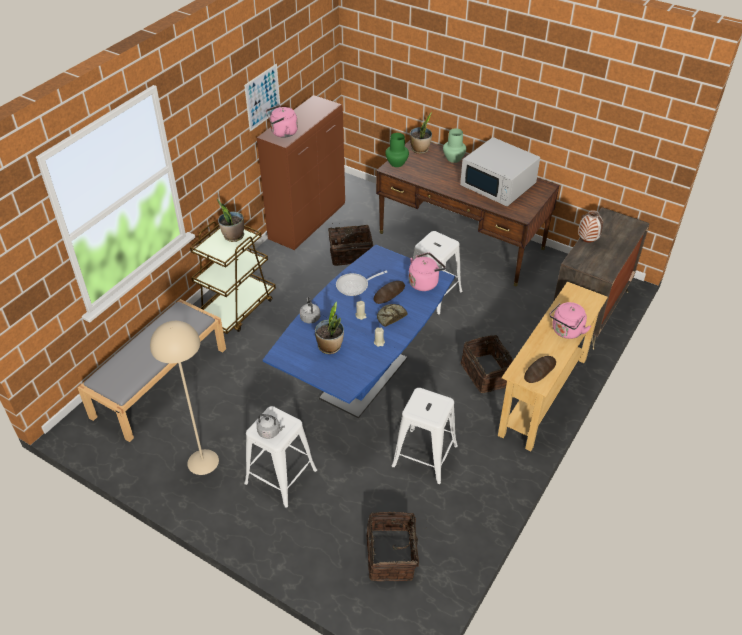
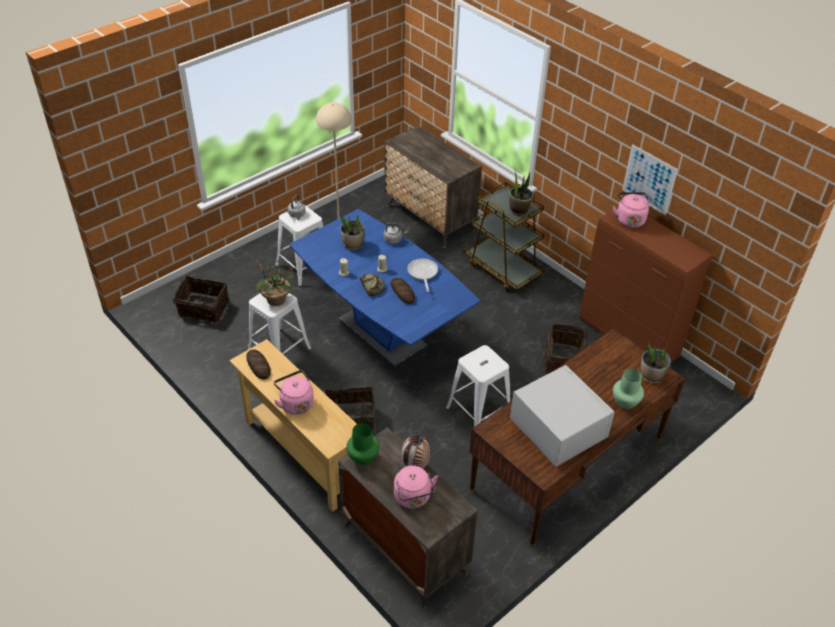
camera: 105 degrees right, 0 degrees up
(160, 381) = (430, 218): grey bench -> dresser
(397, 163) = (624, 348): green vase -> green vase (363, 458)
(424, 282) = (408, 319): pink kettle -> pink kettle (413, 498)
(427, 402) = (276, 300): none -> potted plant
(498, 185) = (557, 427): white microwave -> white microwave turned 90 degrees clockwise

